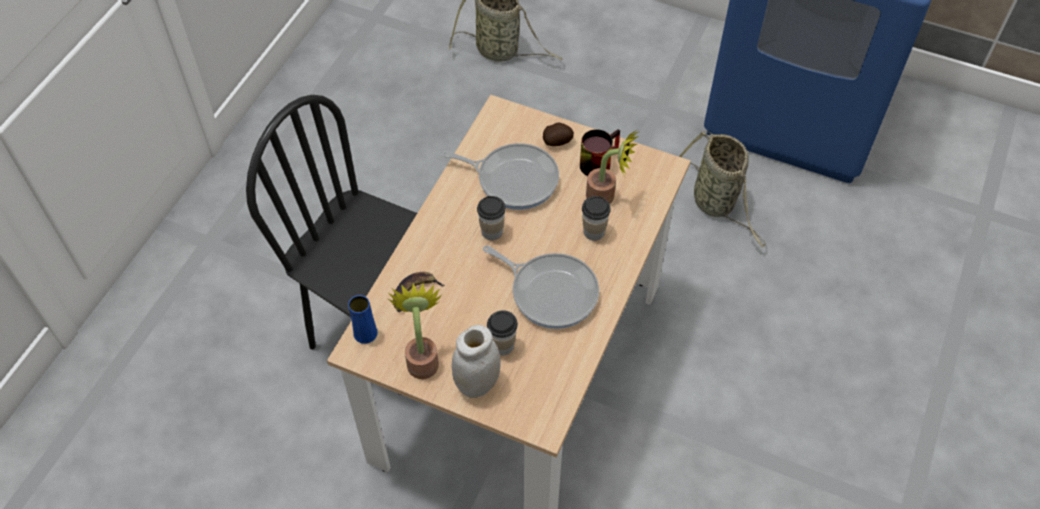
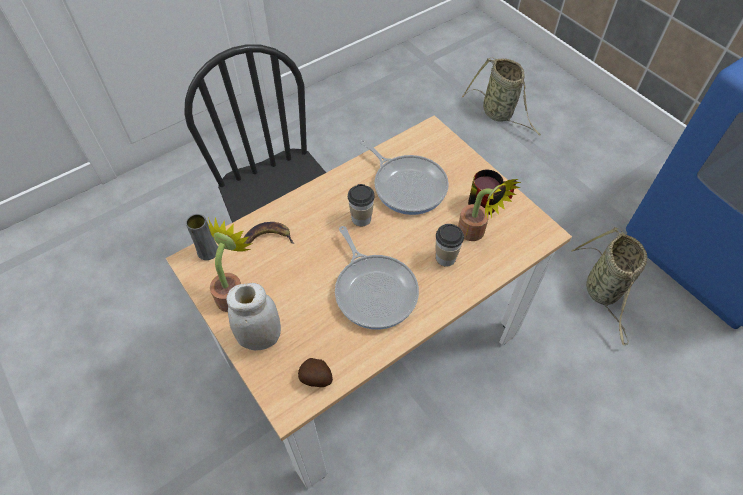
camera: 30 degrees right, 0 degrees up
(365, 333) = (208, 251): blue vase -> grey vase
(502, 345) = (303, 316): cup -> none
(558, 141) = (464, 172): potato -> potato (317, 378)

